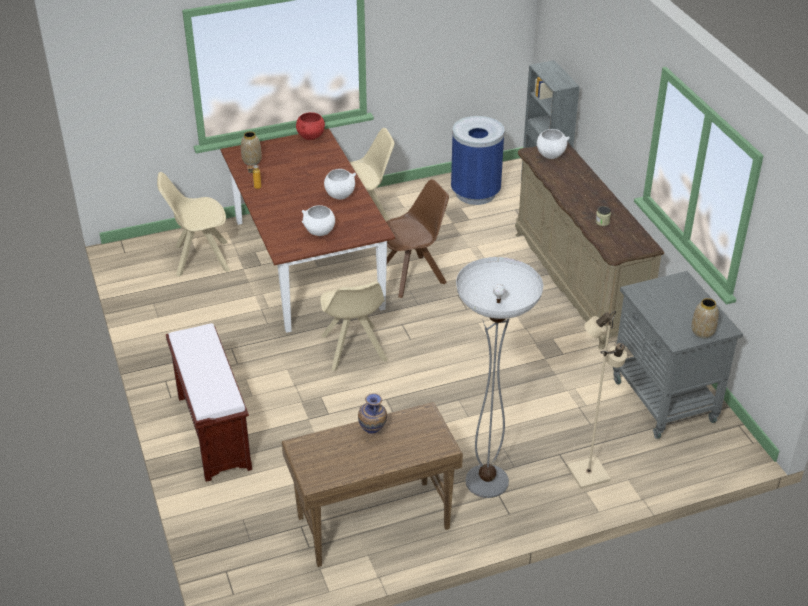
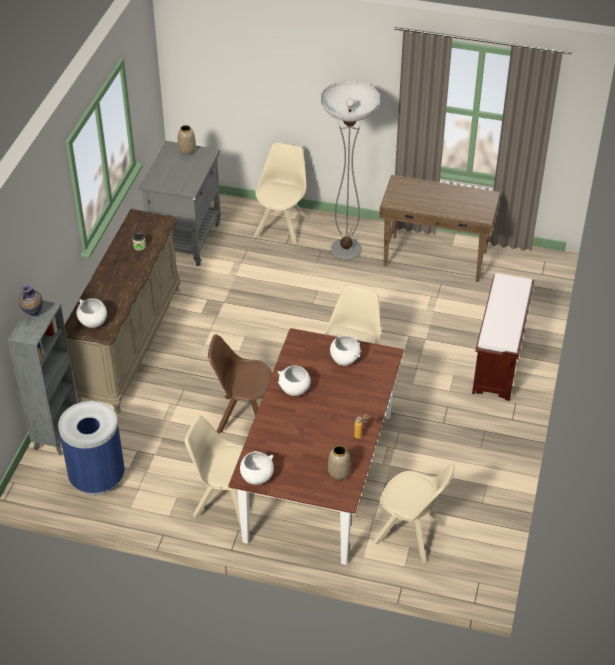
camera: 145 degrees left, 5 degrees up
(311, 137) = (257, 477): red bowl -> white bowl
(373, 432) = (433, 205): vase -> vase (33, 314)
(588, 473) = (282, 226): beige floor lamp -> beige chair

